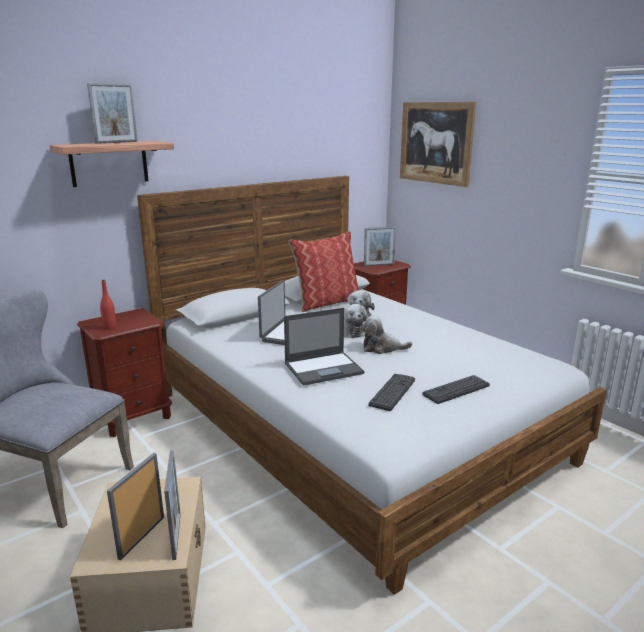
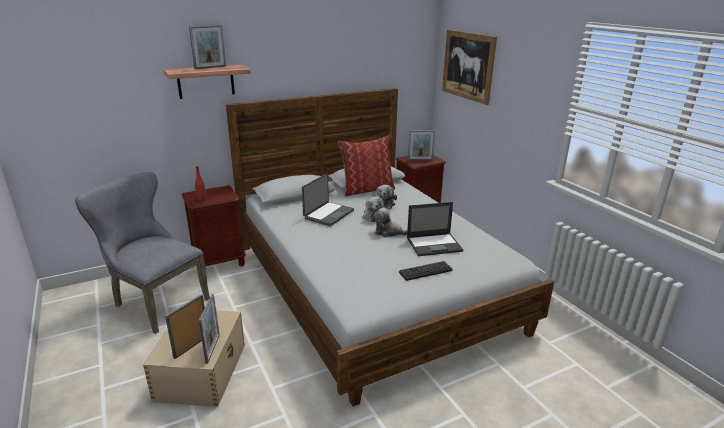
camera: 10 degrees right, 5 degrees up
(324, 368) = (338, 245): laptop -> laptop (434, 244)
(392, 392) = (377, 268): keyboard -> none

